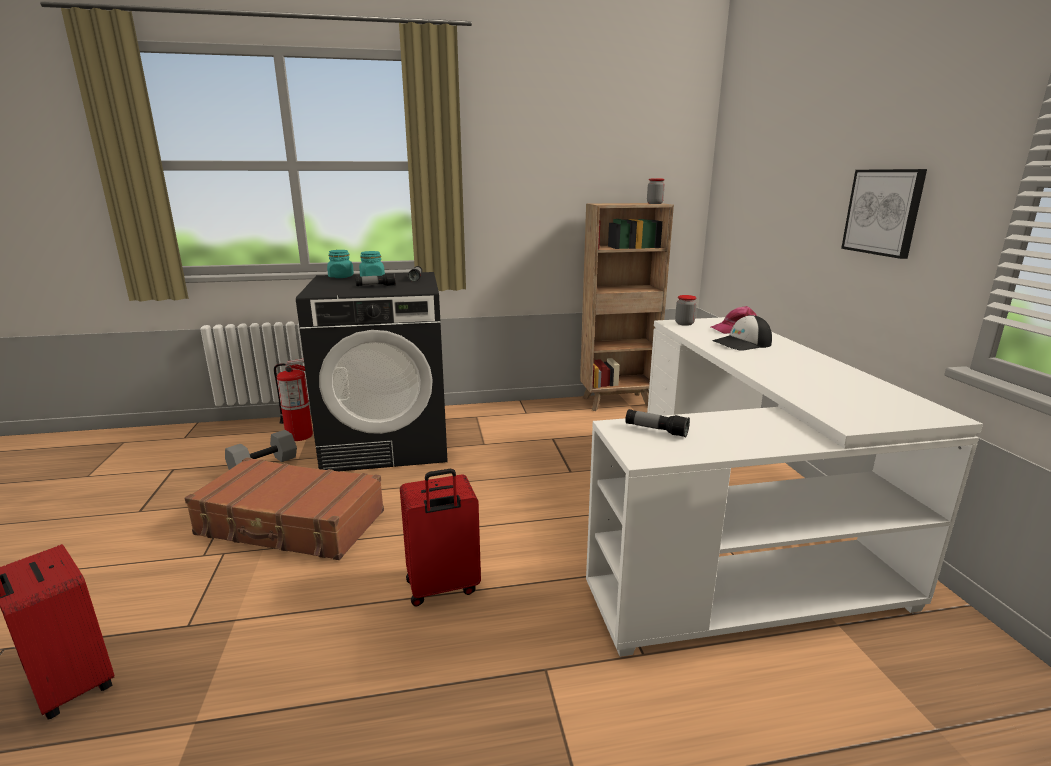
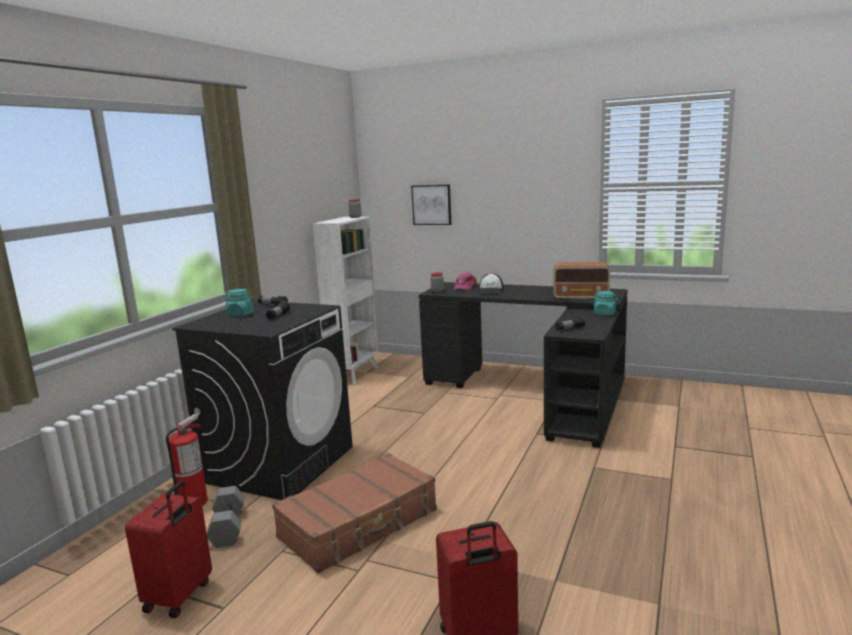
camera: 55 degrees left, 5 degrees down
(341, 277) = (206, 322): turquoise jar -> turquoise jar (605, 313)
(442, 588) = (503, 480): red suitcase -> red suitcase (180, 596)
(618, 402) = (355, 373): brown bookcase -> white bookcase
(739, 531) = (536, 393): white desk -> black desk
(826, 399) = (581, 297): none -> radio
(883, 212) = (528, 207): picture -> picture (432, 205)

